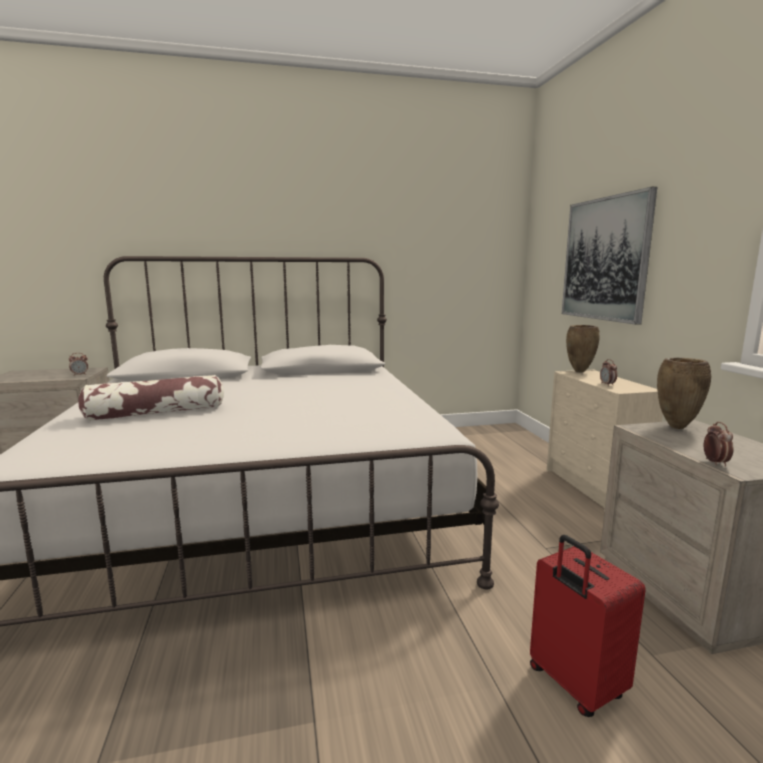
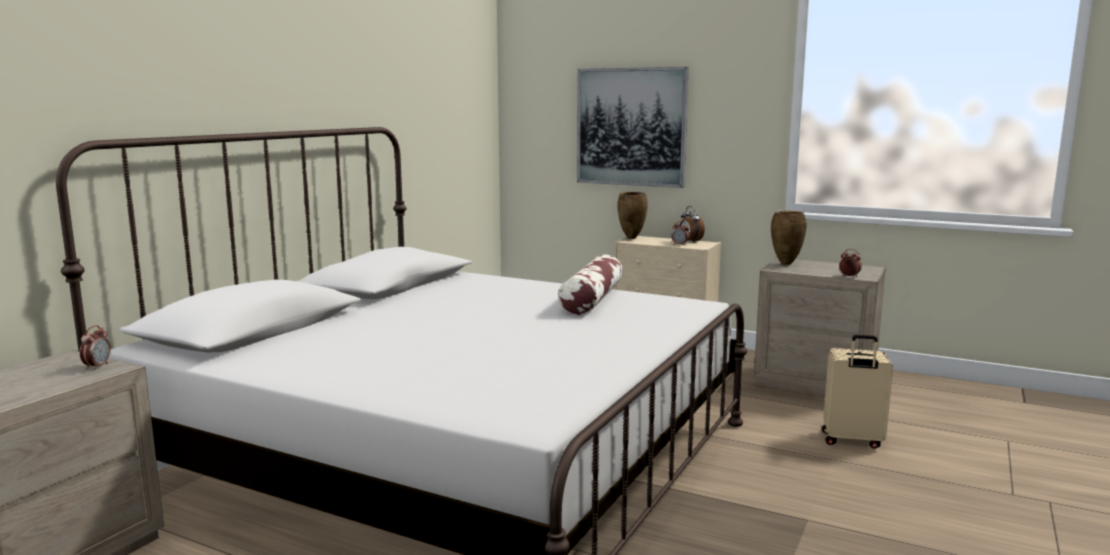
camera: 50 degrees left, 0 degrees up
(156, 413) = (437, 359): pillow -> pillow (592, 300)
(574, 684) = (852, 441): red suitcase -> beige suitcase
(630, 384) = (690, 241): none -> alarm clock

